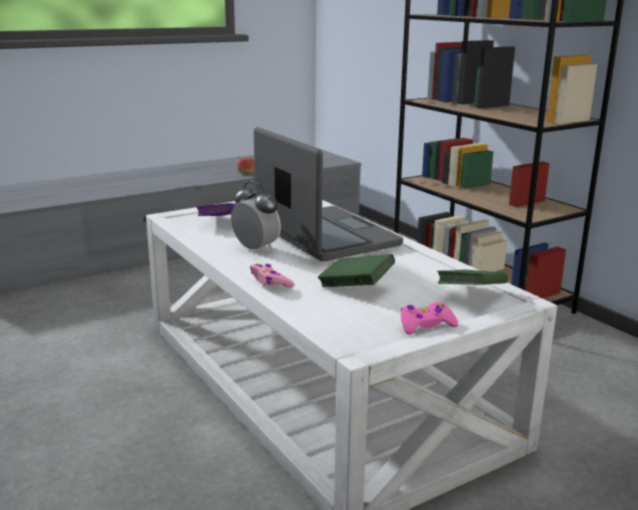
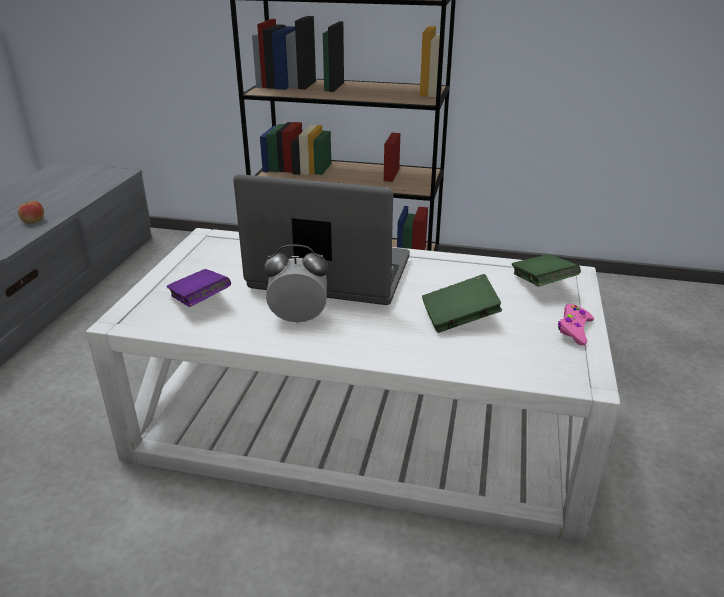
camera: 45 degrees left, 10 degrees up
(270, 282) = (395, 351): pink game controller -> none

